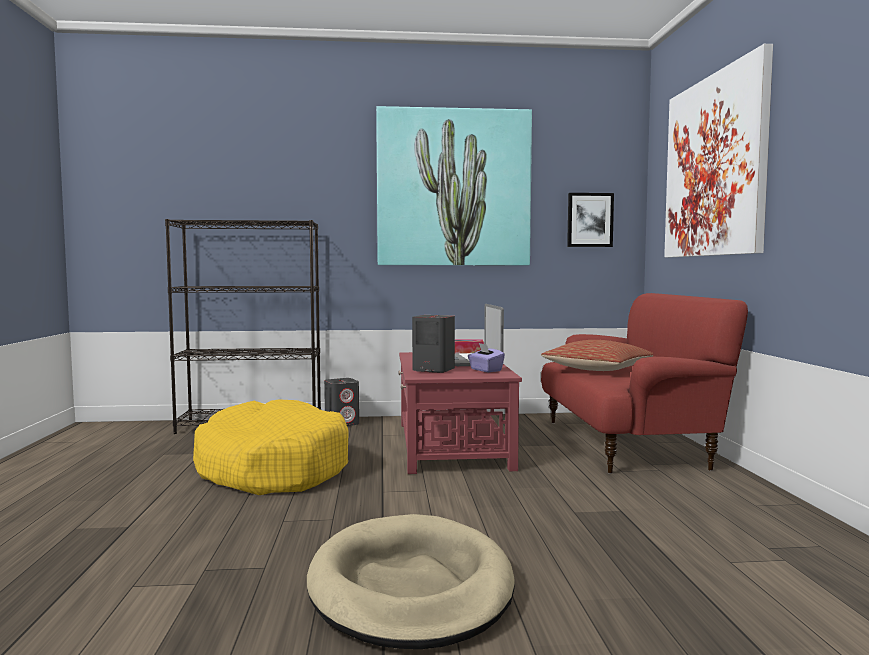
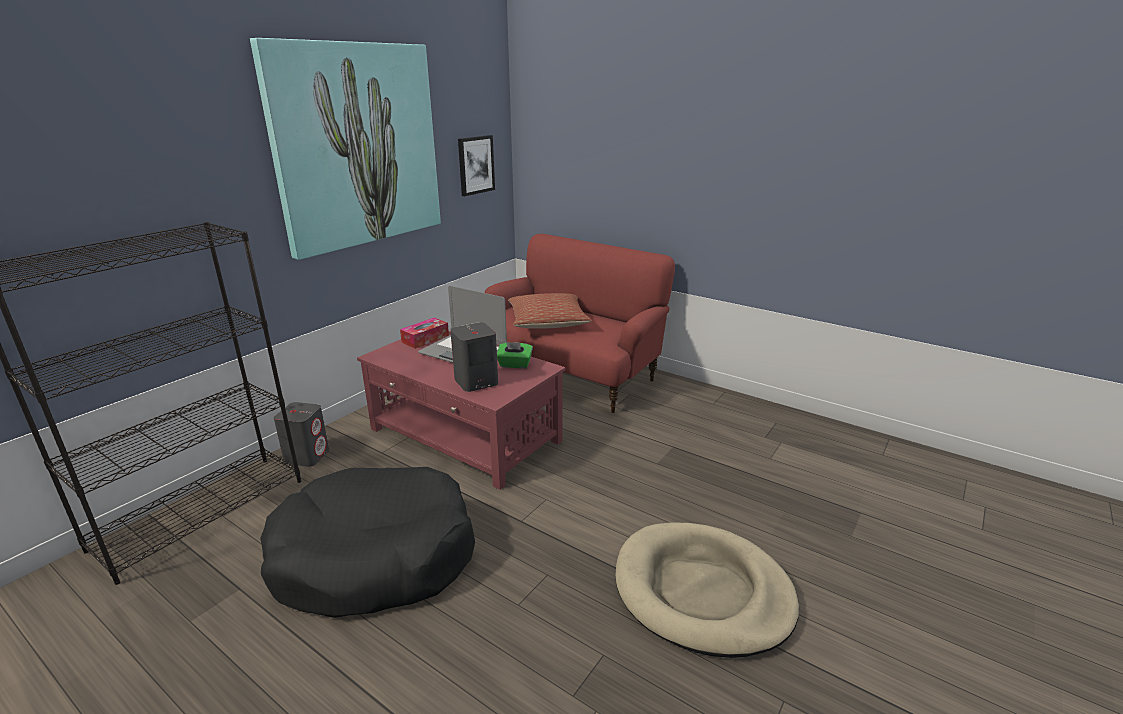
camera: 50 degrees left, 20 degrees up
(272, 469) = (374, 557): yellow dog bed -> black dog bed
(485, 370) = (514, 365): purple tissue box -> green tissue box
(714, 166) = (621, 133): picture -> none

